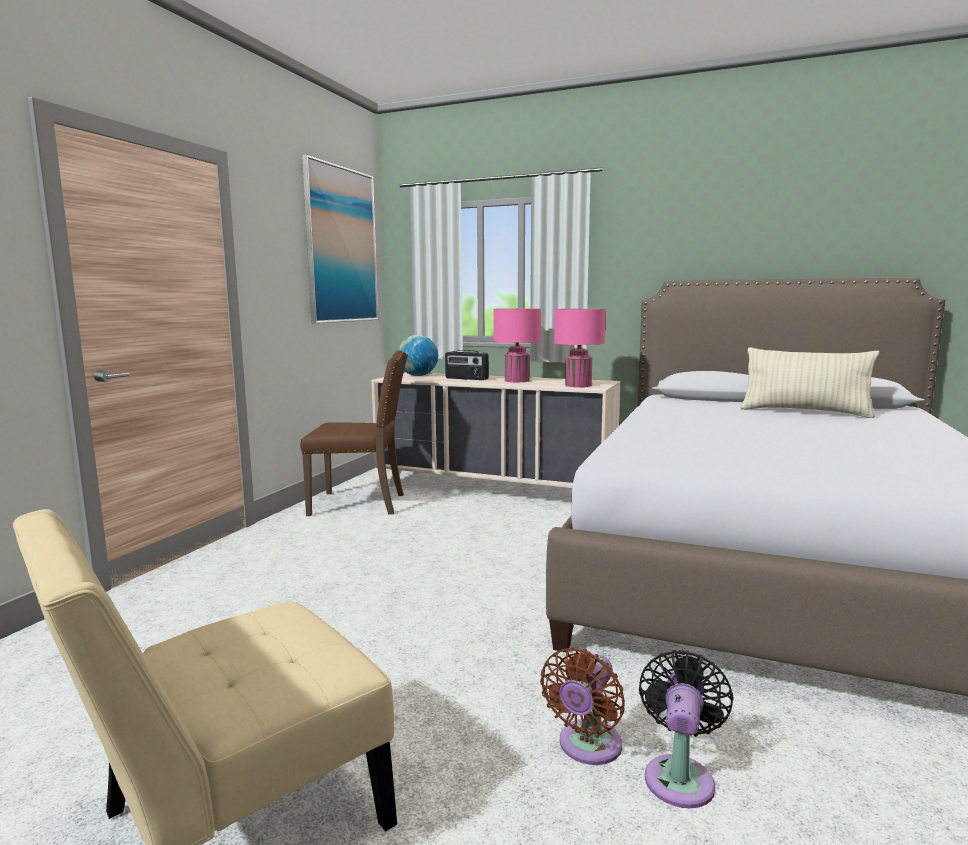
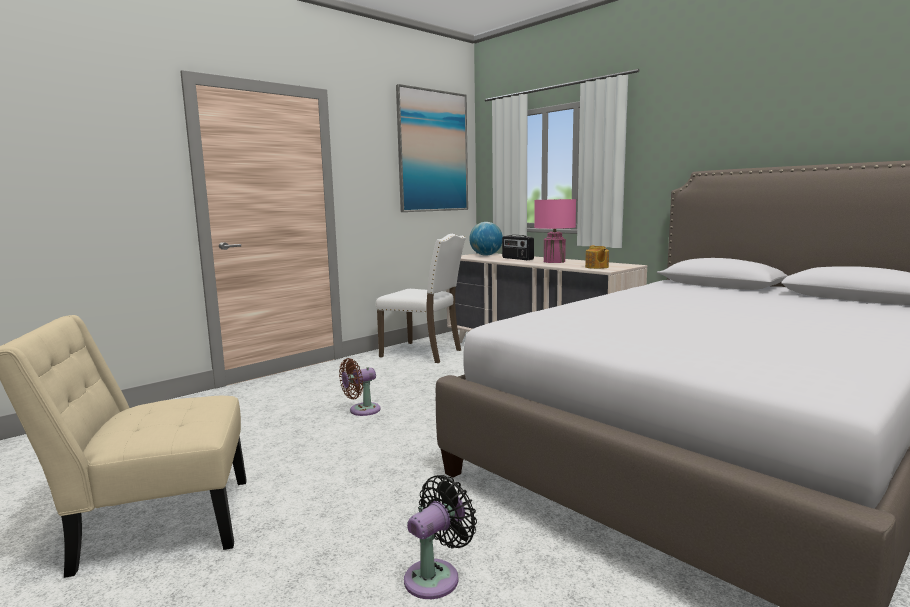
camera: 25 degrees right, 0 degrees up
(360, 504) = (423, 353): brown chair -> white chair
(578, 385) = (596, 267): pink table lamp -> teapot
(587, 747) = (394, 540): brown fan -> brown fan (361, 410)
(805, 412) = (786, 302): beige pillow -> none

